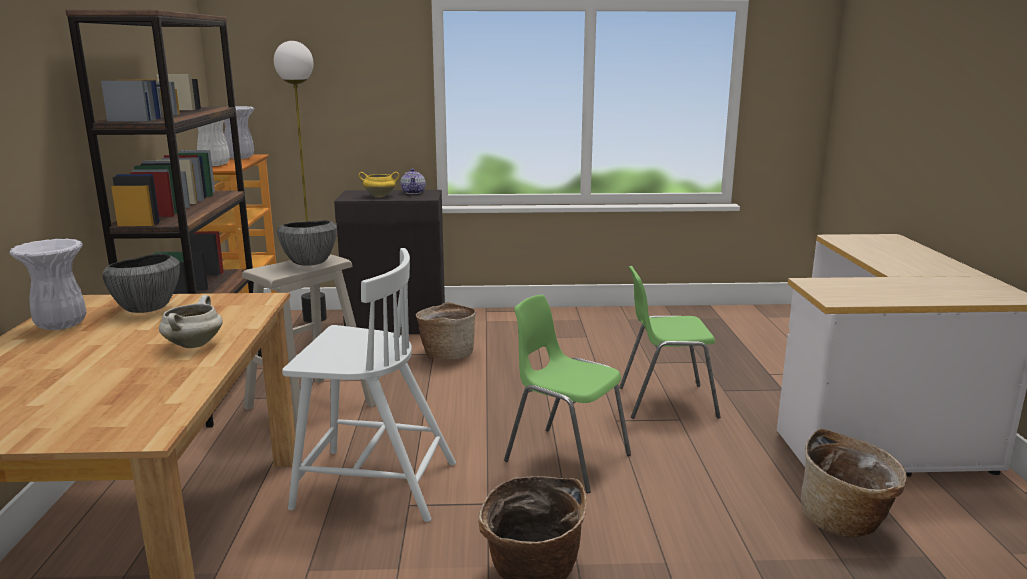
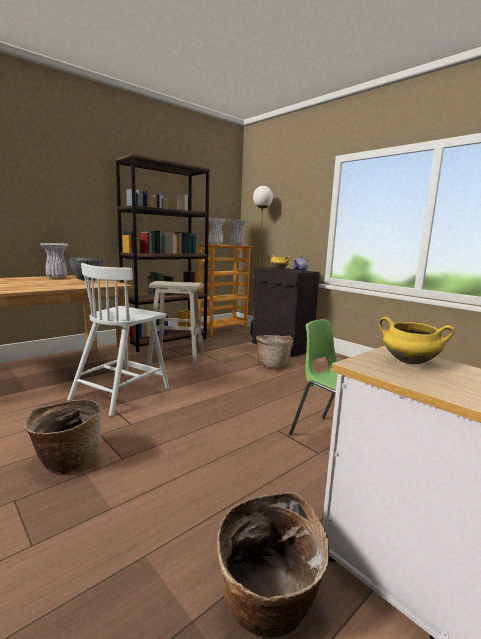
camera: 50 degrees right, 5 degrees down
(193, 344) = (49, 286): white cooking pot -> none
(310, 262) = (182, 283): bowl -> none
(372, 484) = (122, 392): white chair -> white chair turned 60 degrees clockwise
(566, 458) = (207, 429): green chair -> none
(839, 287) = (408, 361): none -> yellow cooking pot

